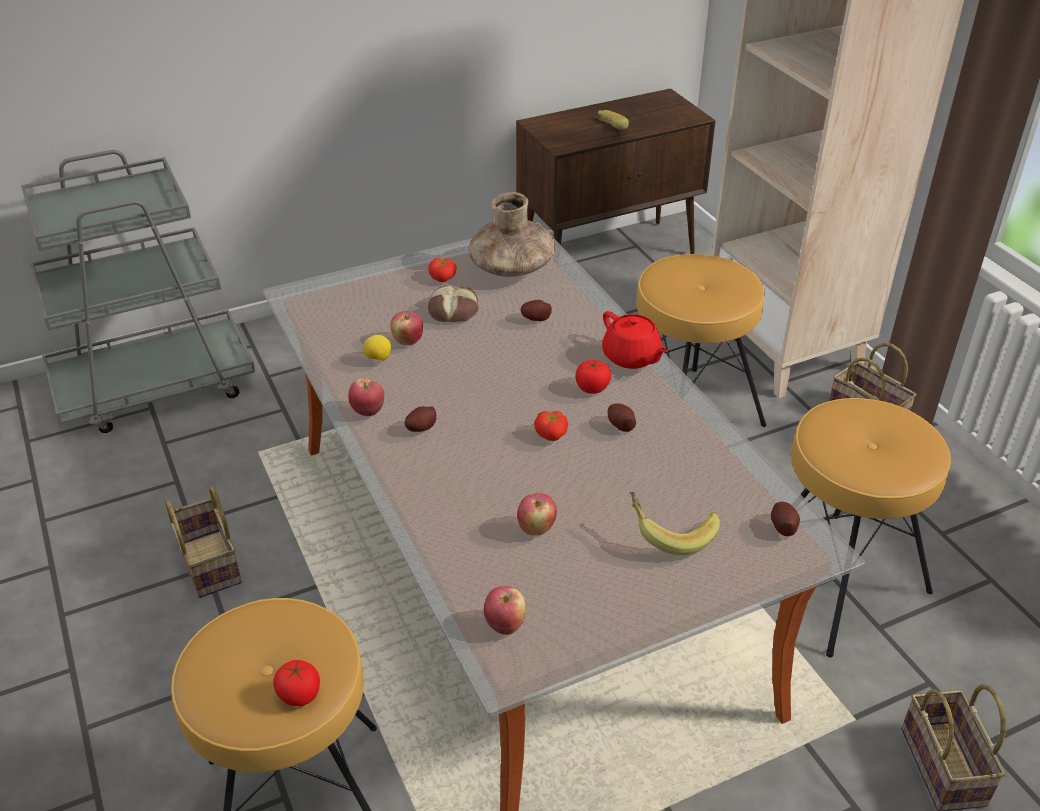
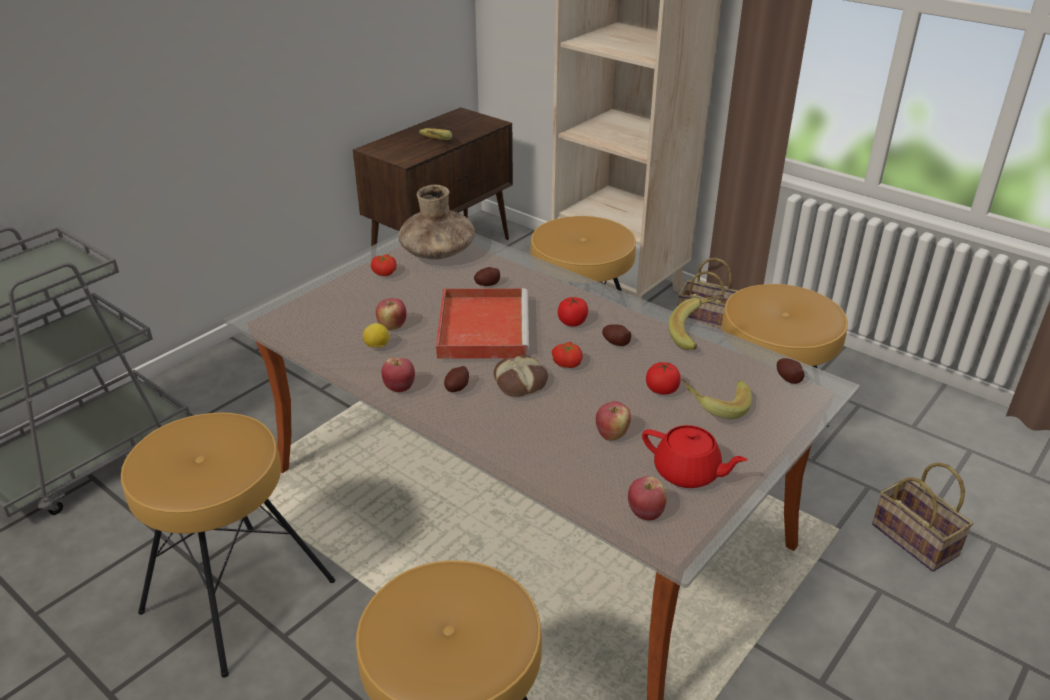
camera: 25 degrees left, 5 degrees down
(207, 563) = (237, 595): basket -> brown stool
(299, 694) = (499, 637): tomato -> tomato (661, 390)
(454, 310) = (414, 294): bread -> bread (521, 382)
(495, 366) = (482, 326): none -> red tray
(631, 357) = (585, 293): red teapot -> red teapot (688, 473)
(719, 442) = (697, 334): none -> banana

